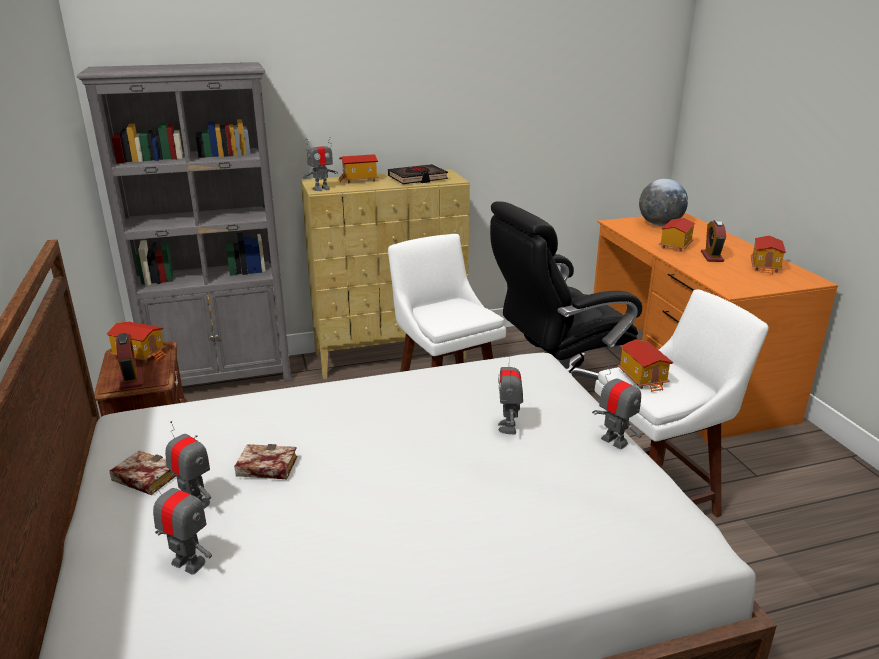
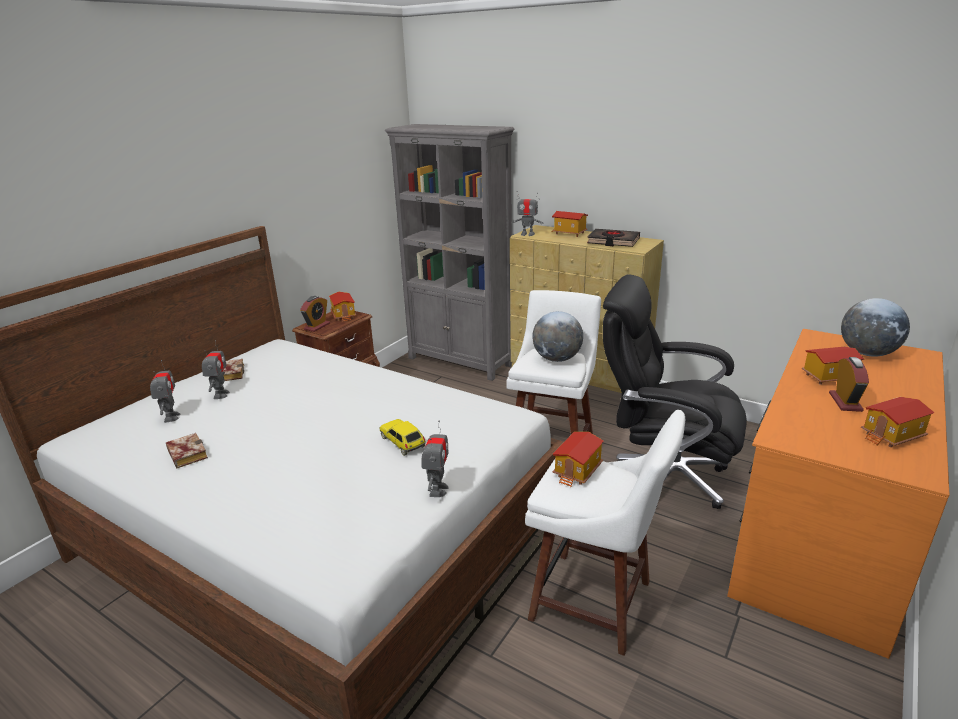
camera: 50 degrees right, 0 degrees up
(264, 468) = (268, 394): book -> book (185, 454)
(454, 309) = (556, 359): none -> globe
(508, 427) = (403, 443): toy robot -> toy car
(712, 257) = (845, 402): alarm clock -> alarm clock turned 135 degrees clockwise

